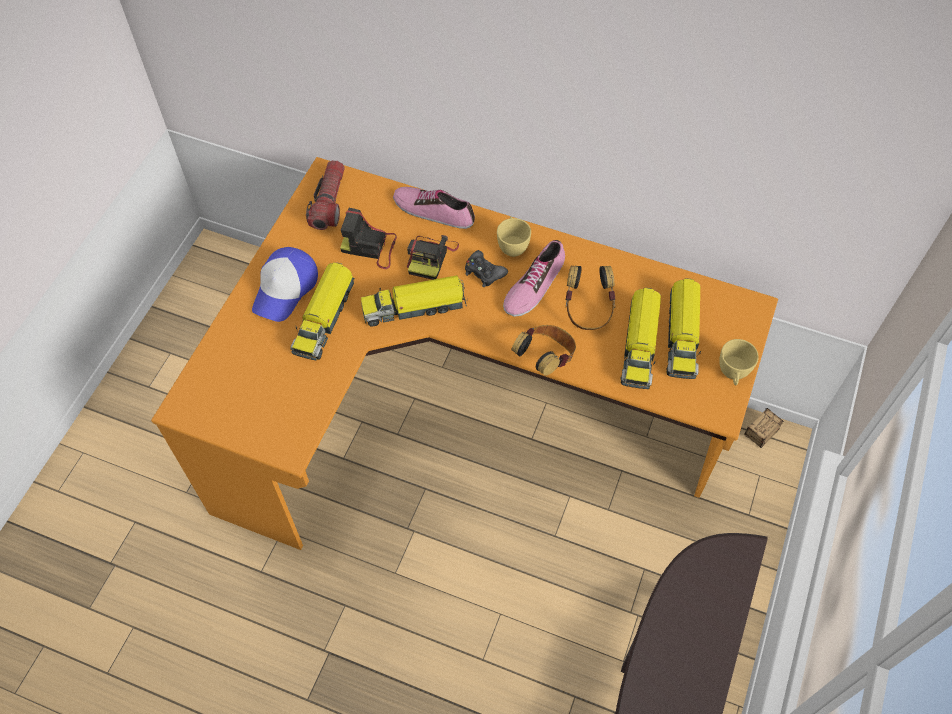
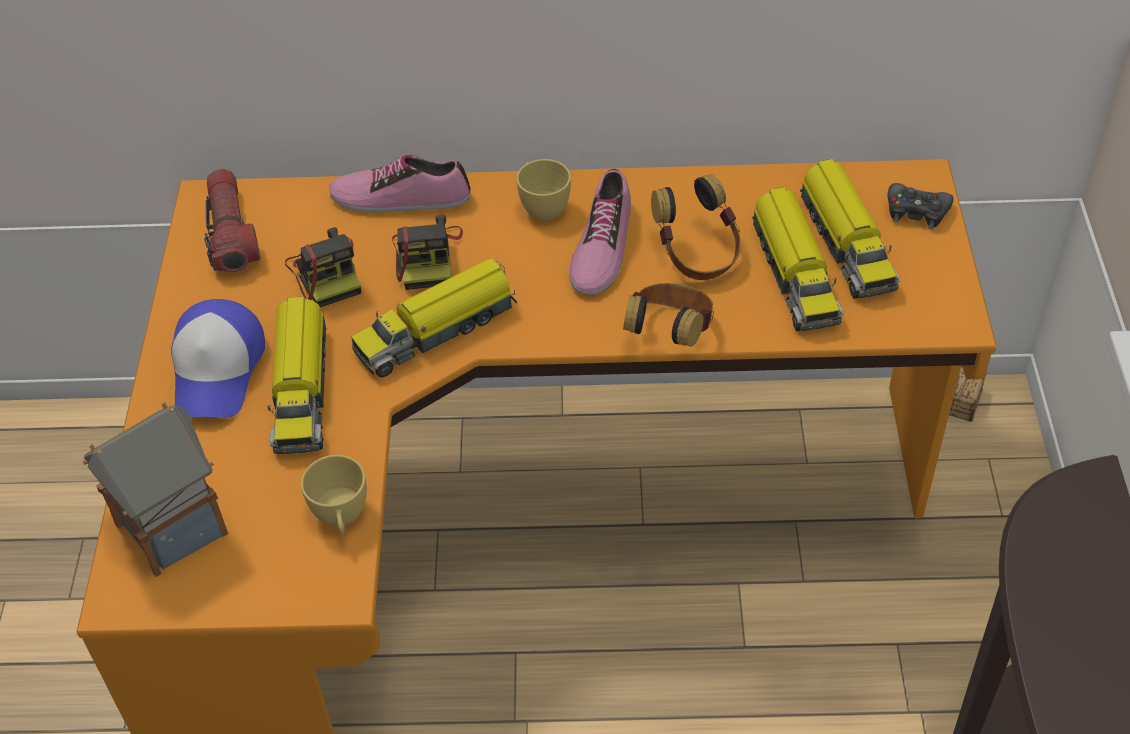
camera: 20 degrees left, 10 degrees down
(223, 377) = (174, 526): none -> toy house
(370, 247) = (327, 273): camera -> camera turned 105 degrees counterclockwise
(484, 272) = (518, 253): black game controller -> black game controller (916, 212)
(732, 374) = (943, 269): yellow cup -> yellow cup (341, 518)

